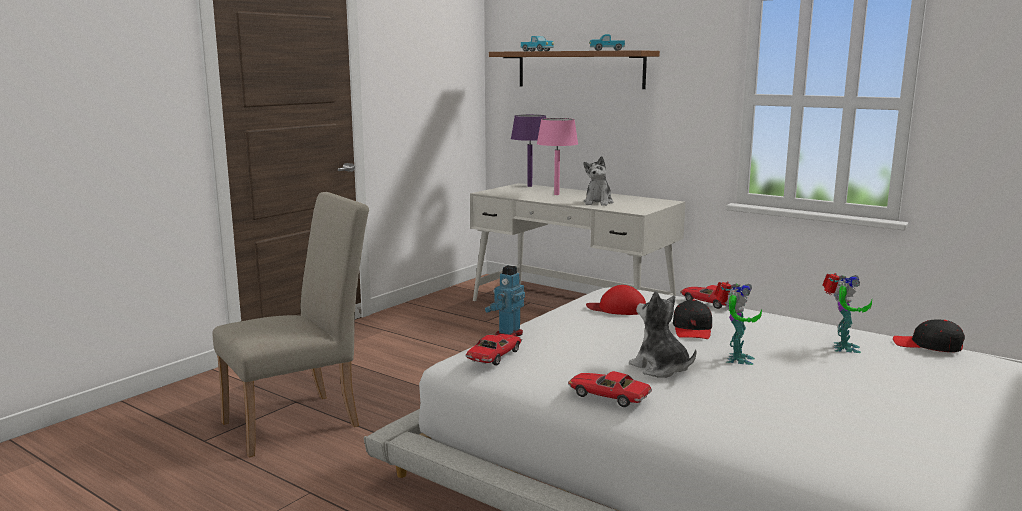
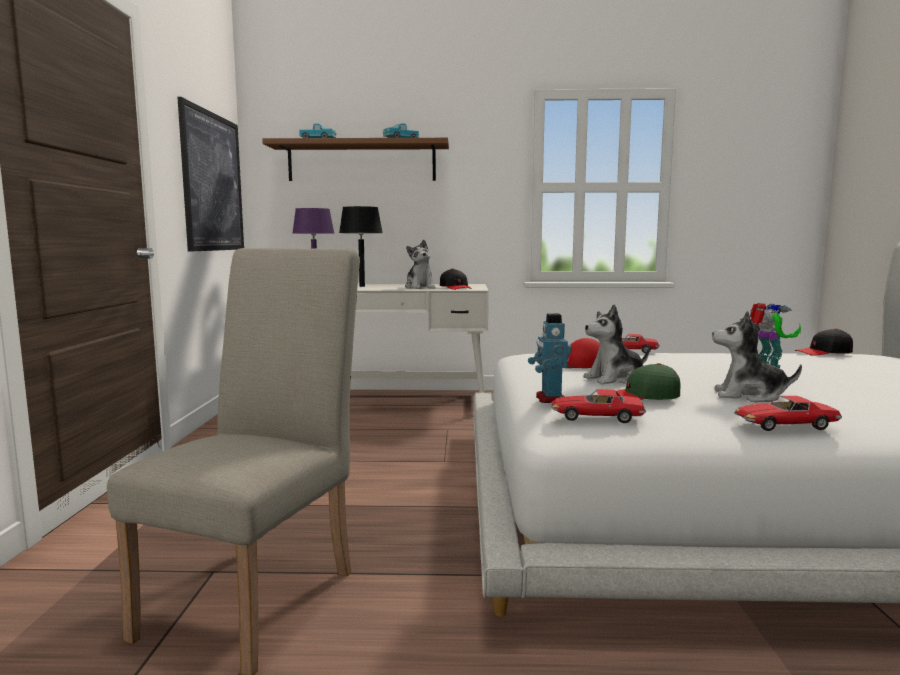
camera: 35 degrees left, 5 degrees down
(441, 95) = (213, 182): none -> picture
(495, 356) = (596, 417): toy car -> toy car turned 75 degrees counterclockwise
(556, 194) = (362, 286): pink table lamp -> black table lamp
(573, 349) = (643, 397): none -> green cap
(602, 329) = (615, 379): none -> plush toy
(692, 329) = (678, 367): black cap -> black cap (455, 288)
(842, 348) = (795, 361): toy robot -> none

